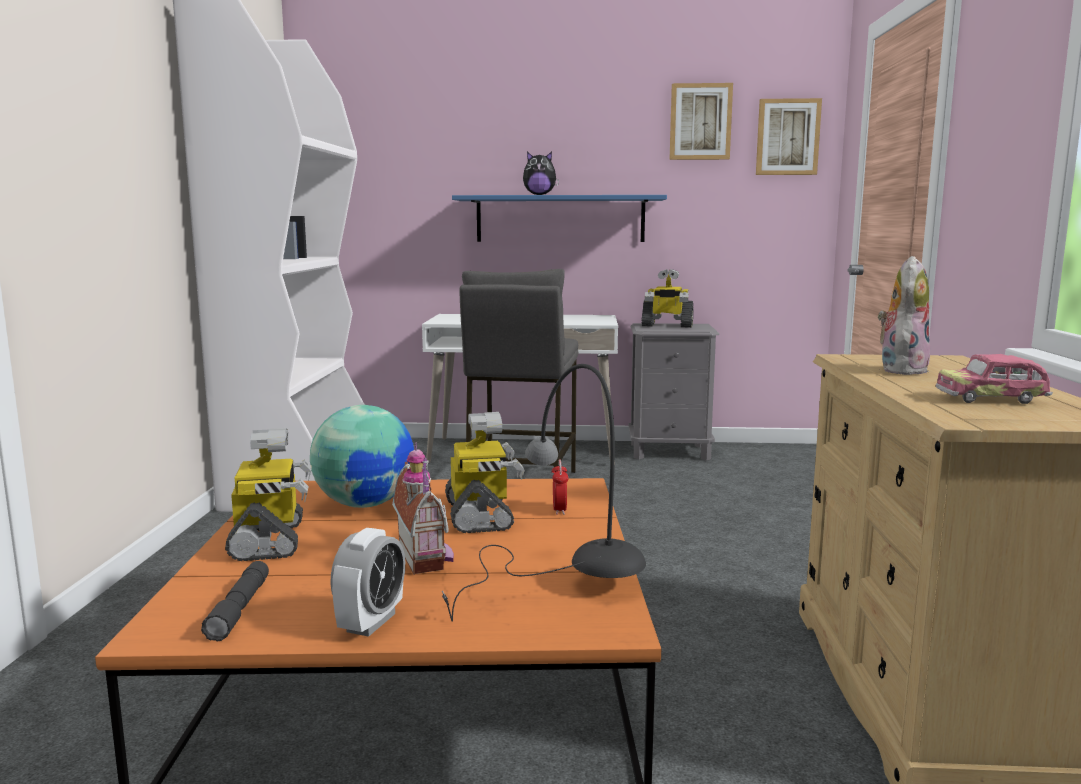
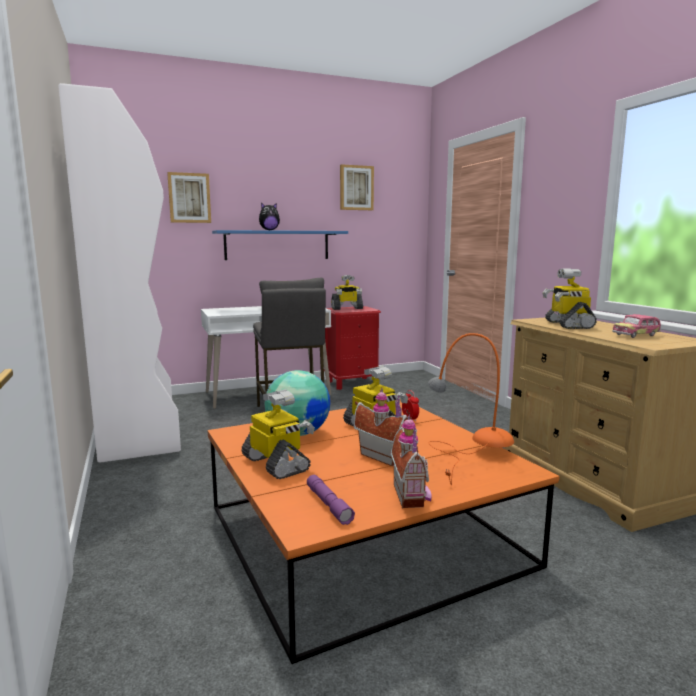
camera: 25 degrees left, 0 degrees up
(239, 609) = (328, 505): grey flashlight -> purple flashlight
(371, 622) = (412, 495): alarm clock -> toy house
(564, 581) = (470, 454): grey table lamp -> orange table lamp
(670, 451) = (352, 383): grey nightstand -> red nightstand
(787, 137) = (401, 198): picture -> picture (189, 198)
(900, 370) = (567, 324): plush toy -> toy robot

